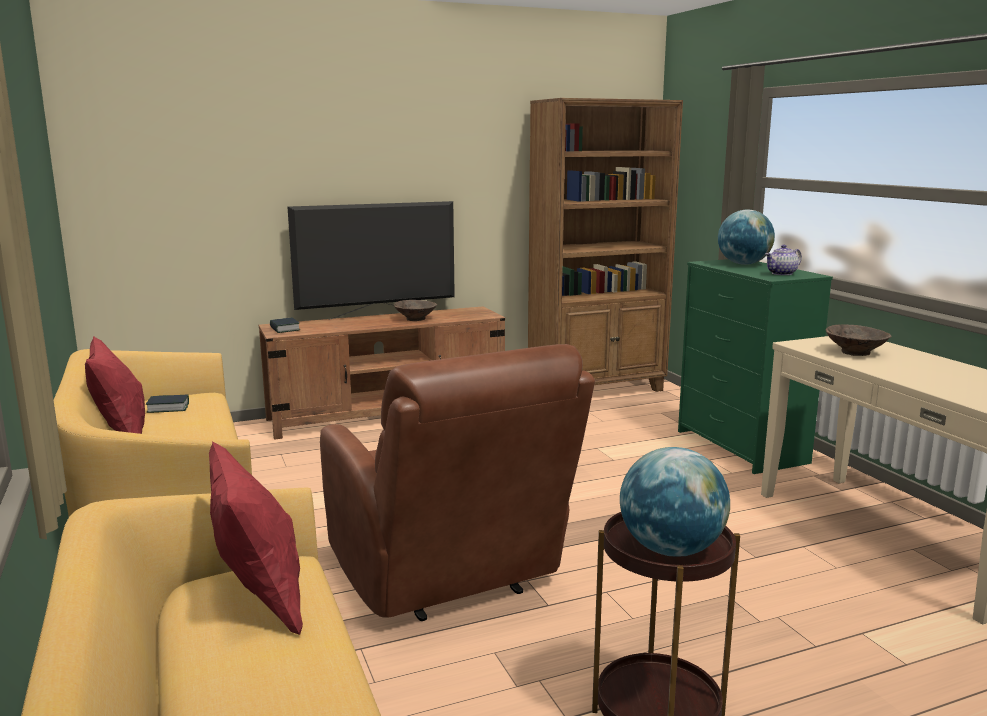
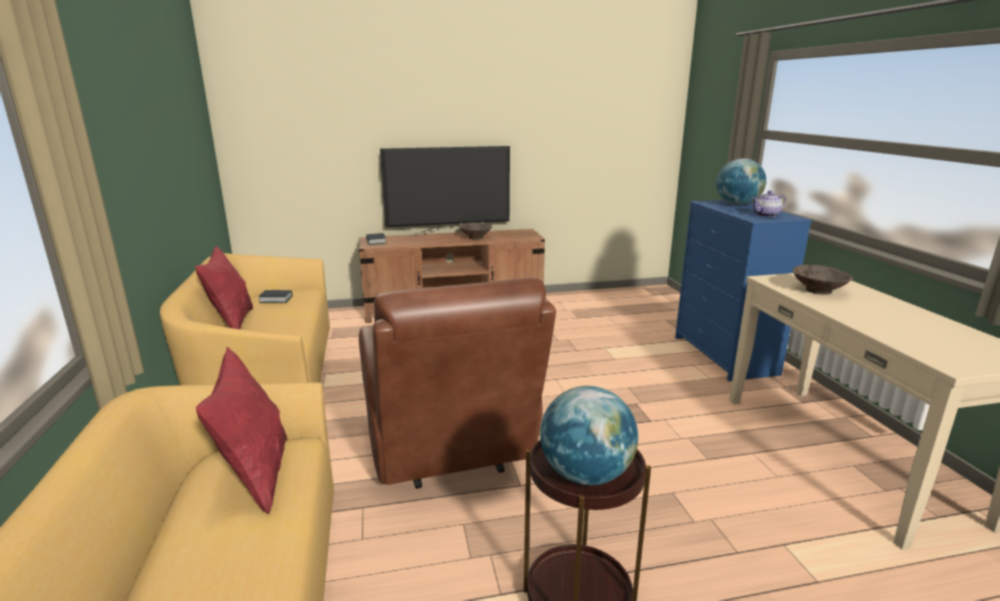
camera: 10 degrees right, 5 degrees up
(597, 389) = (620, 297): brown bookcase -> none
(742, 447) = (725, 356): green dresser -> blue dresser

